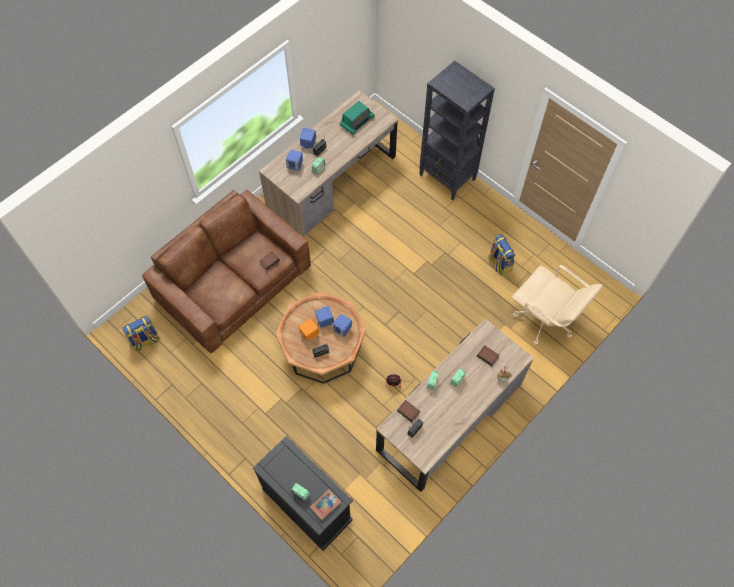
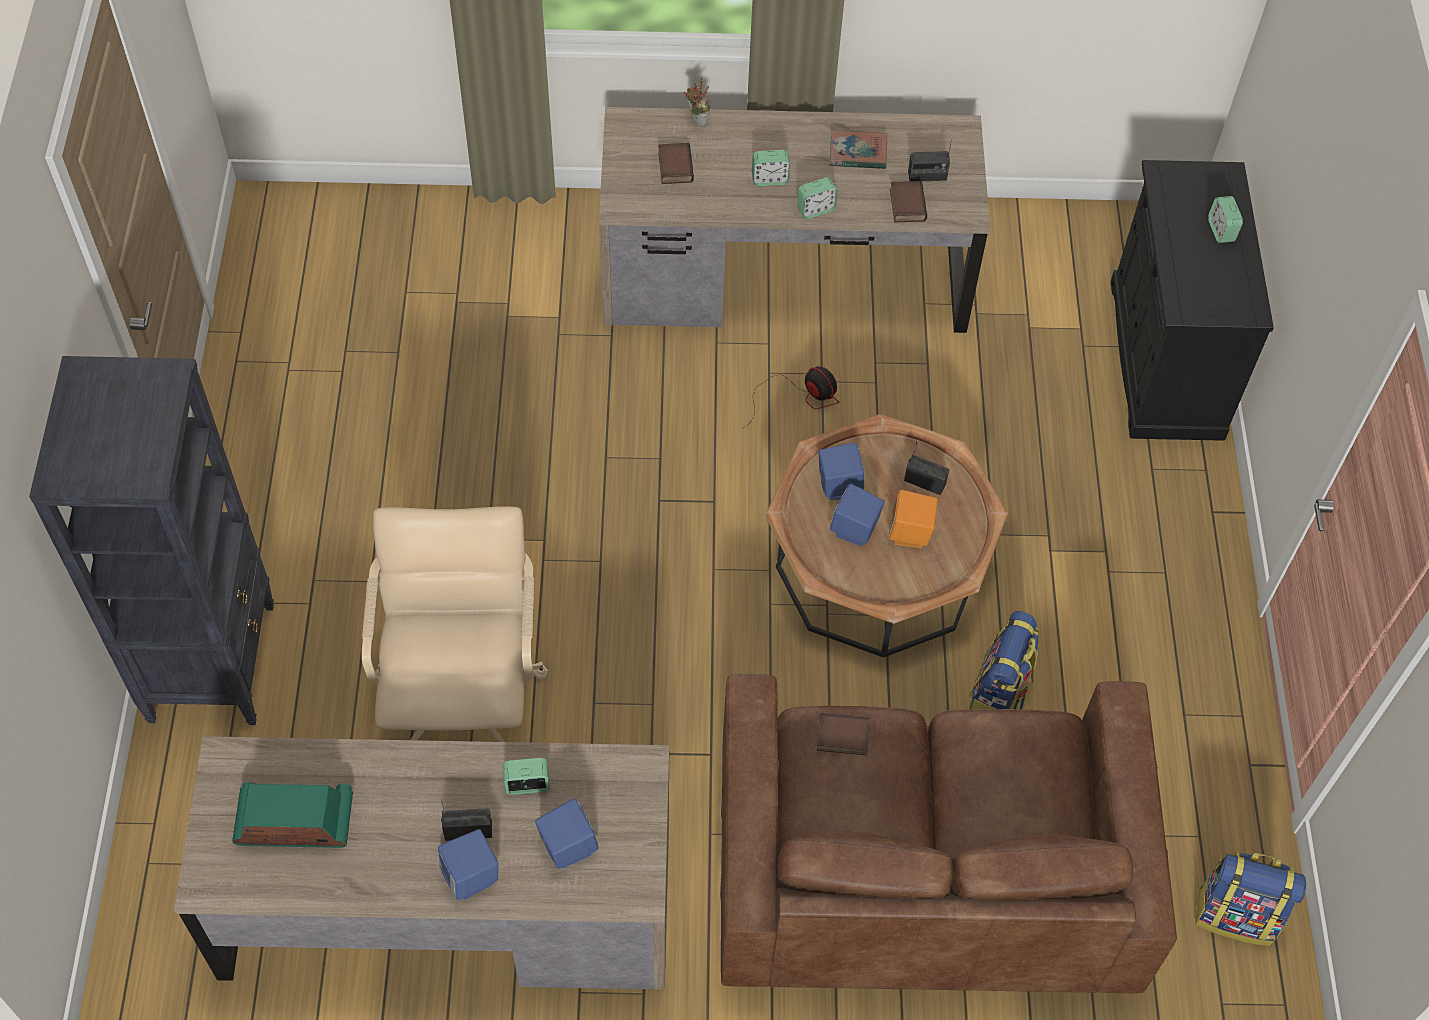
camera: 135 degrees left, 5 degrees down
(325, 505) = (1195, 187): book -> book (858, 153)
(499, 263) = (370, 411): backpack -> backpack (999, 695)
(545, 319) = (434, 263): beige office chair -> beige office chair (463, 696)

